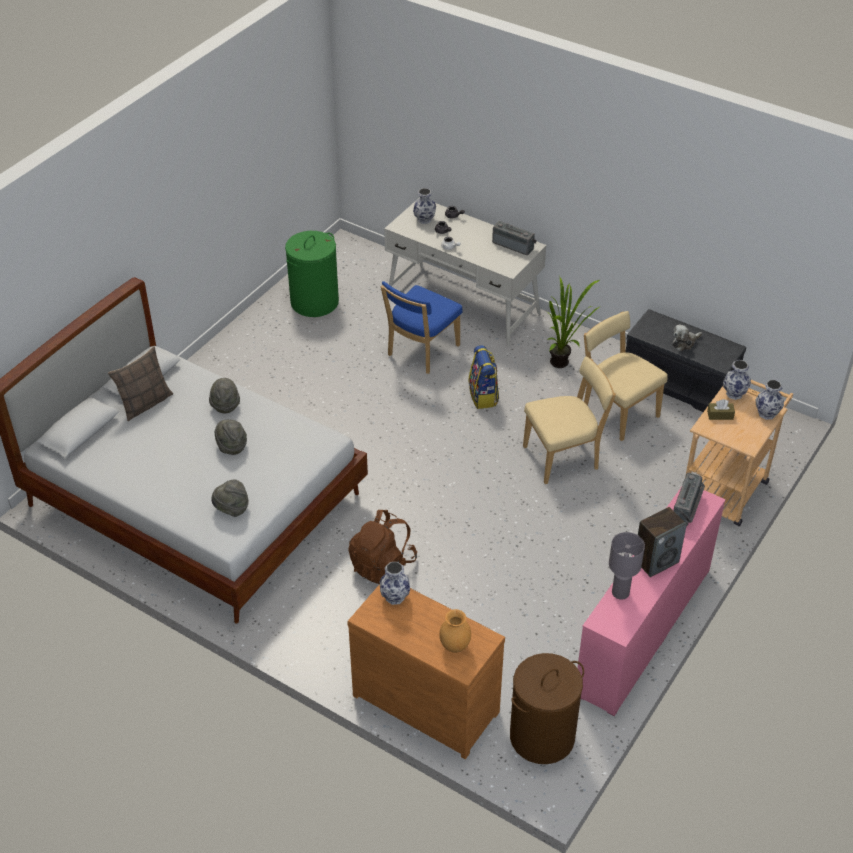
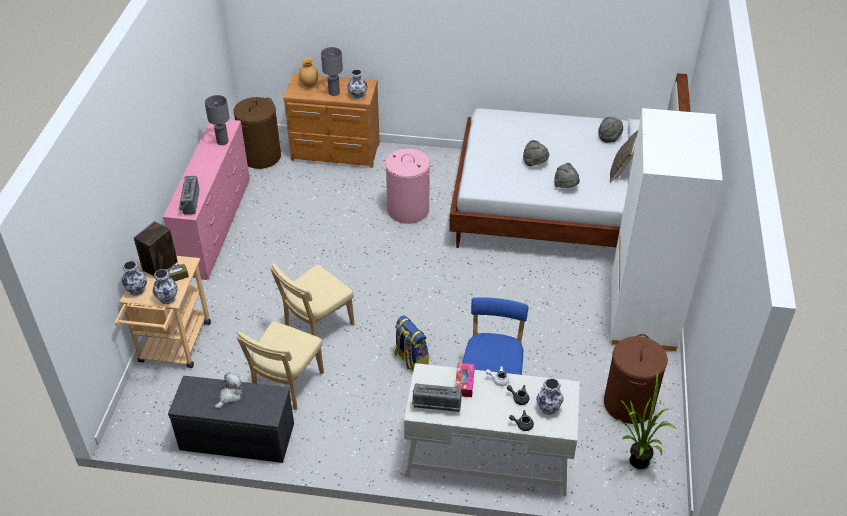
camera: 155 degrees right, 0 degrees up
(229, 363) = (642, 315): none -> white wardrobe
(232, 509) = (498, 129): grey hat -> grey hat (609, 138)
(314, 302) = (629, 404): green laundry basket -> brown laundry basket
(382, 565) = (408, 210): brown backpack -> pink laundry basket
(426, 617) = (333, 92): none -> grey table lamp
(480, 253) = (464, 383): none -> tissue box
(563, 363) = (355, 420): potted plant -> potted plant (634, 462)
(617, 412) = (286, 385): beige chair -> beige chair turned 90 degrees clockwise
(656, 561) = (204, 165): speaker -> speaker (160, 266)

